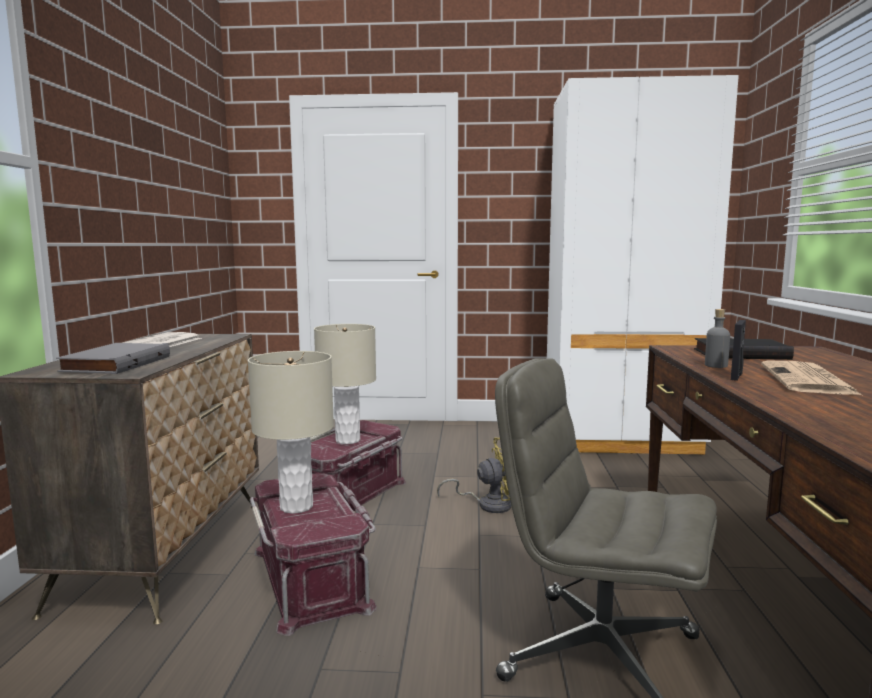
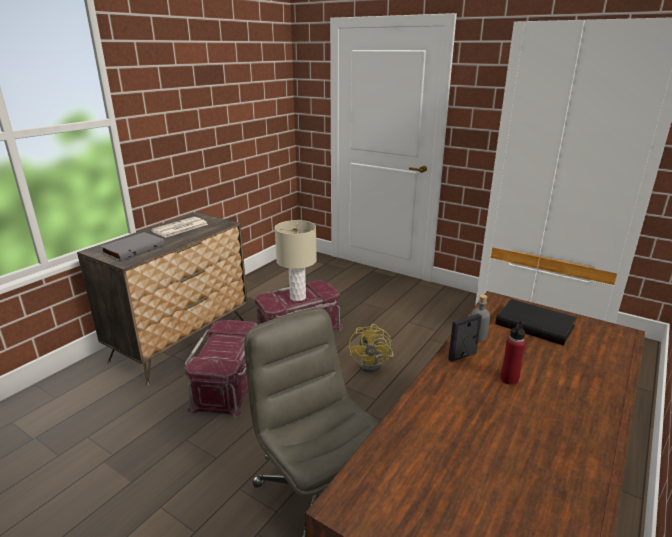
camera: 30 degrees right, 15 degrees up
(296, 507) = (219, 344): beige table lamp -> none
(488, 504) = (373, 364): yellow fan -> yellow fan turned 75 degrees clockwise
(808, 380) = (509, 379): newspaper -> red bottle

